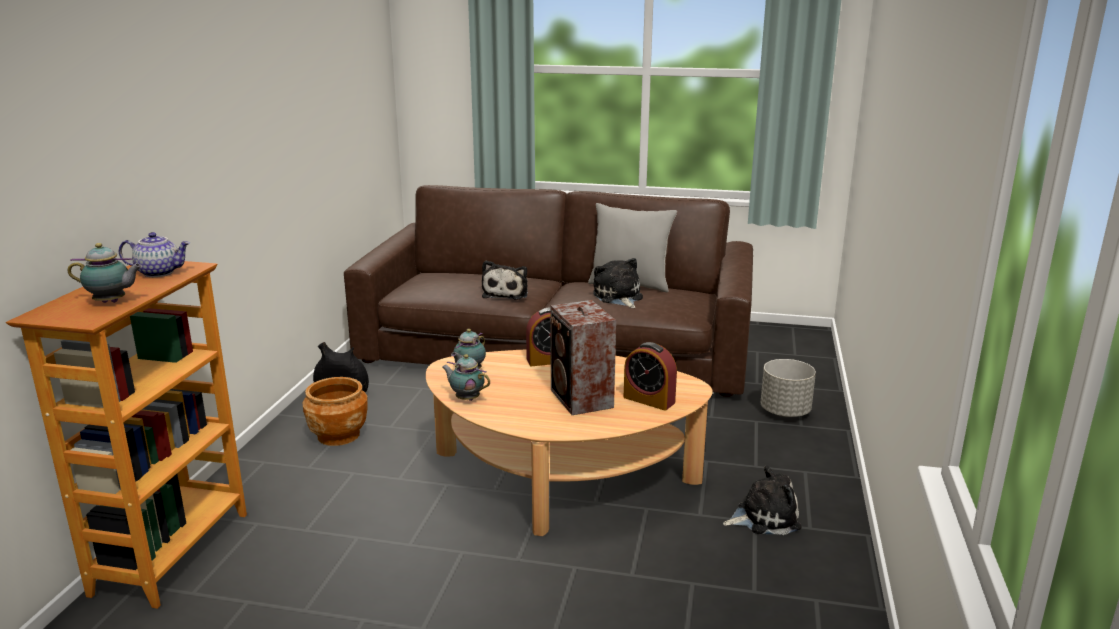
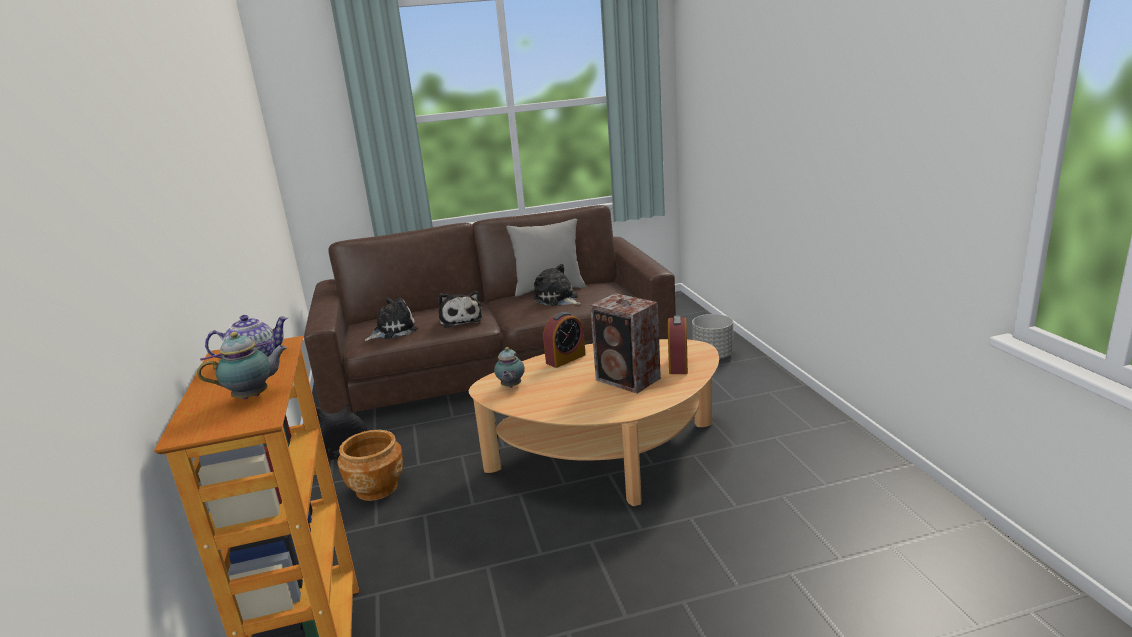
camera: 25 degrees left, 0 degrees up
(466, 398) = (536, 408): teapot -> none
(649, 400) = (678, 365): alarm clock -> alarm clock turned 90 degrees counterclockwise
(764, 517) = (777, 432): plush toy -> plush toy (393, 331)

